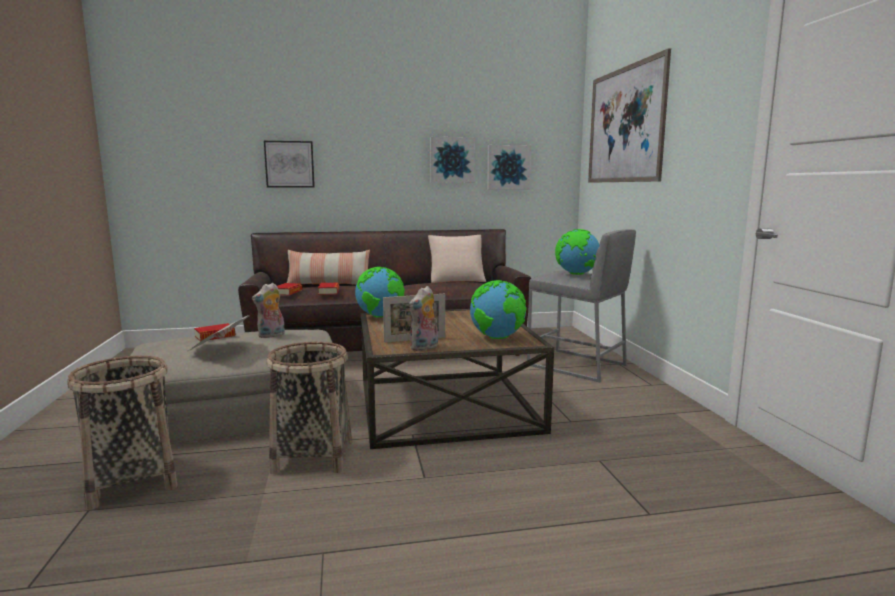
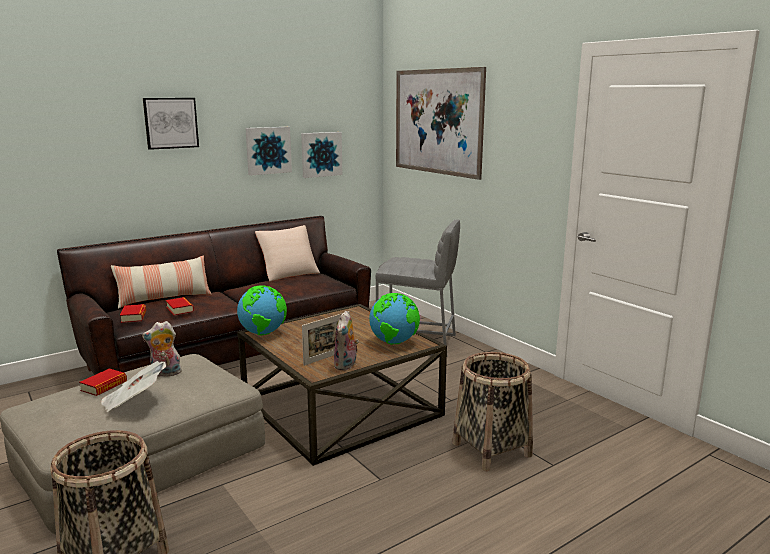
camera: 25 degrees left, 5 degrees up
(271, 336) = (165, 374): plush toy -> plush toy turned 60 degrees clockwise
(289, 164) = (95, 166): picture -> picture (171, 123)
(312, 456) = (268, 485): basket -> basket (491, 449)
(576, 274) = (416, 264): globe -> none

